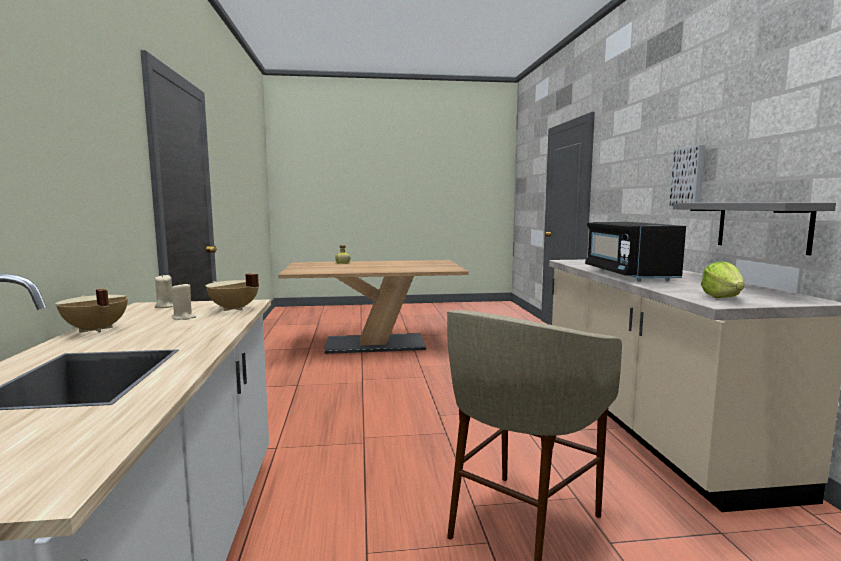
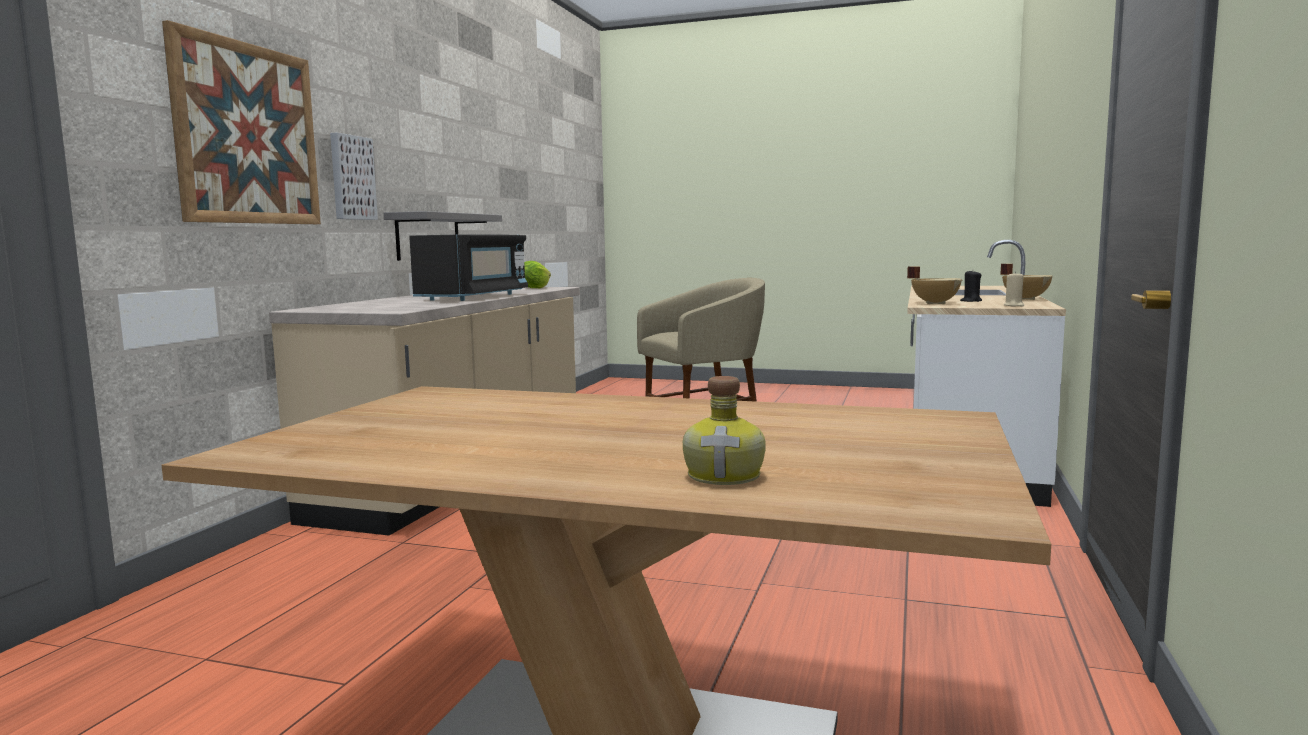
camera: 155 degrees left, 0 degrees up
(183, 317) = (971, 301): beige candle -> black candle
(636, 165) = (247, 134): none -> picture

